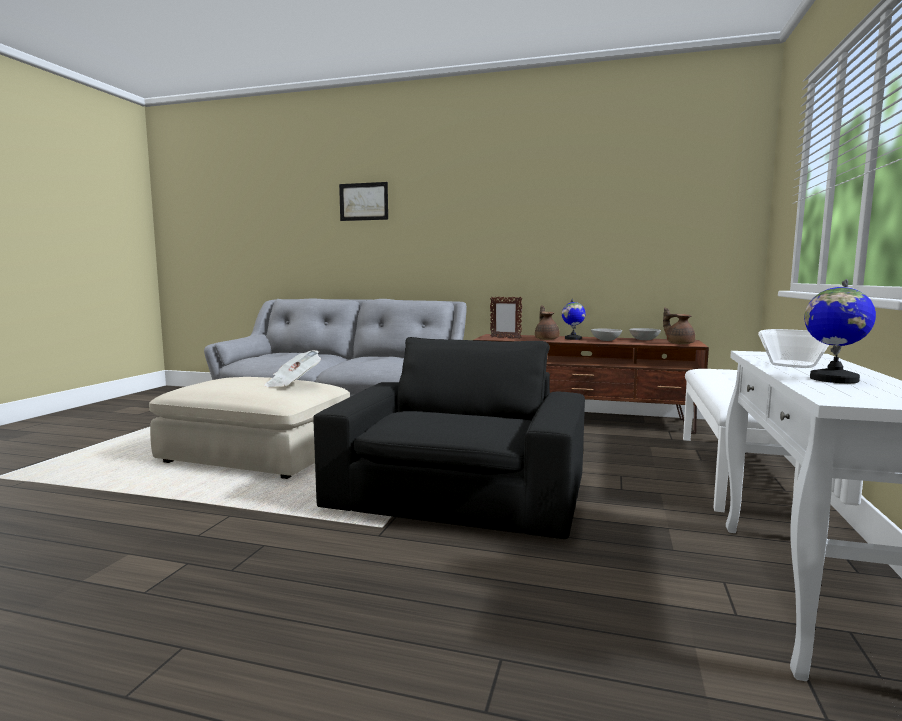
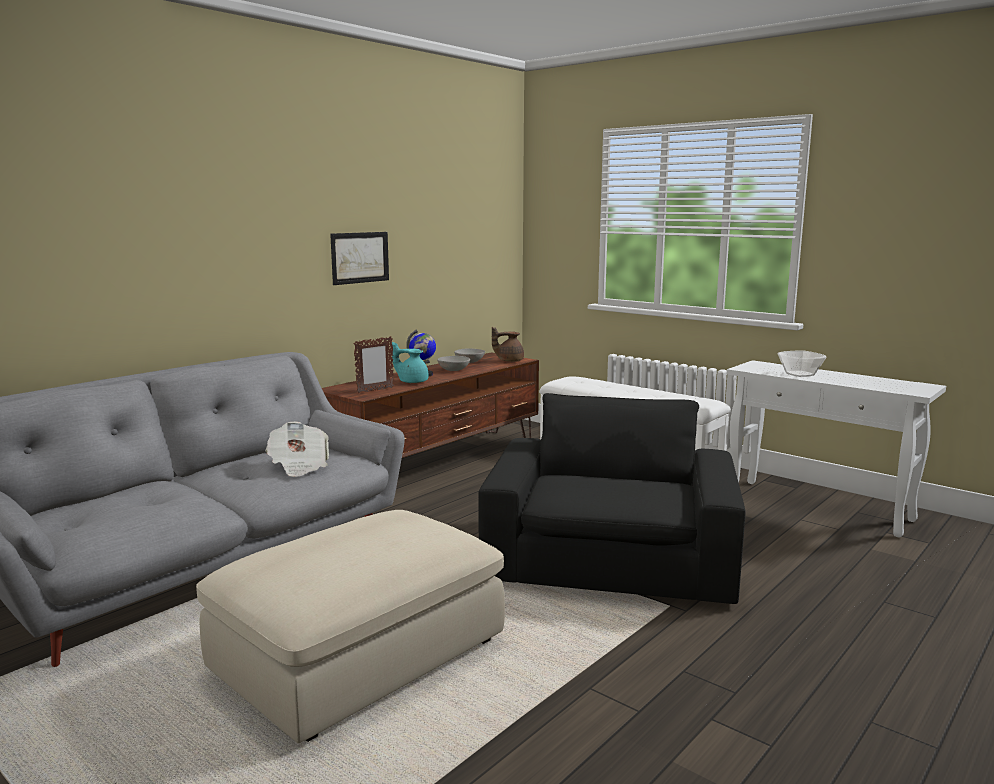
camera: 65 degrees left, 5 degrees up
(293, 383) = (404, 524): newspaper -> newspaper (299, 466)
(363, 201) = (109, 202): picture -> picture (360, 257)
(459, 495) = (610, 559): black armchair -> black armchair turned 60 degrees clockwise
(546, 339) = (412, 381): brown teapot -> turquoise teapot
(833, 379) = (855, 380): globe -> none

